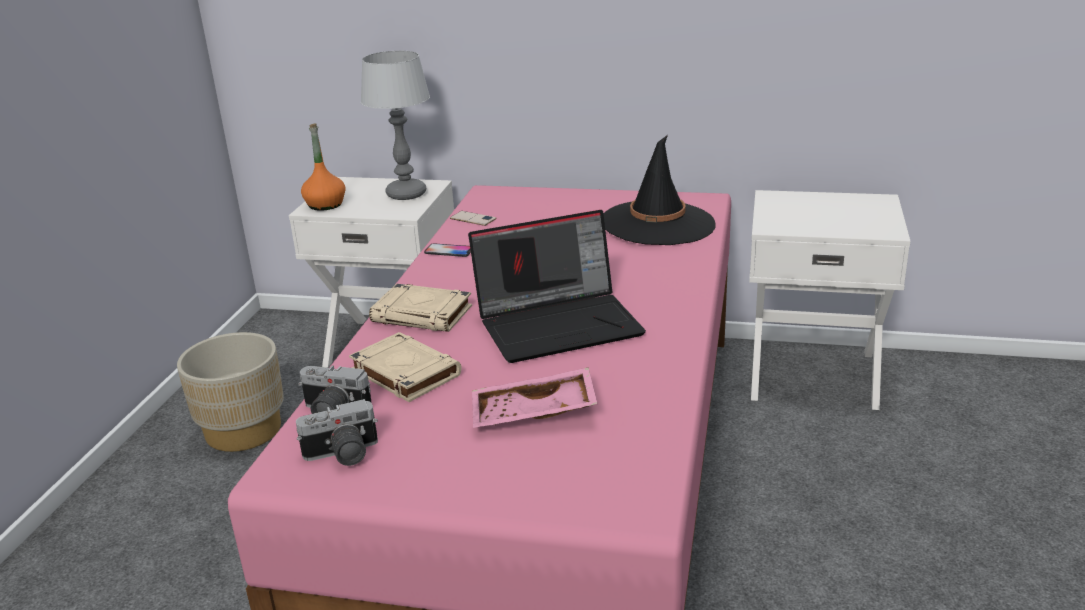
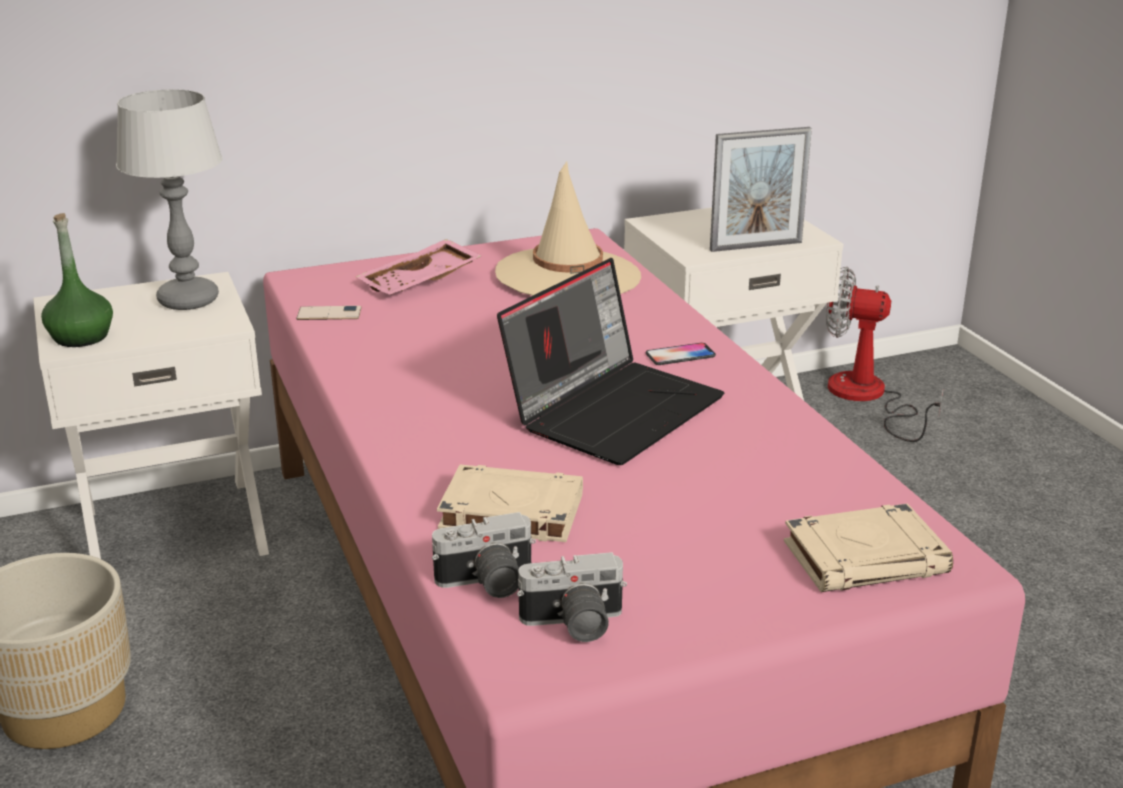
camera: 35 degrees left, 0 degrees up
(325, 205) = (81, 337): orange bottle -> green bottle
(342, 455) = (573, 625): camera -> camera turned 45 degrees clockwise
(423, 314) = (433, 441): beige book -> beige book (866, 557)
(449, 251) = (355, 359): phone -> phone (680, 355)
(533, 414) = (722, 511): pink tray -> pink tray (421, 282)
(658, 224) = (568, 275): black hat -> beige hat
(830, 229) = (756, 246): none -> picture frame
(967, 386) = (867, 398): none -> fan

